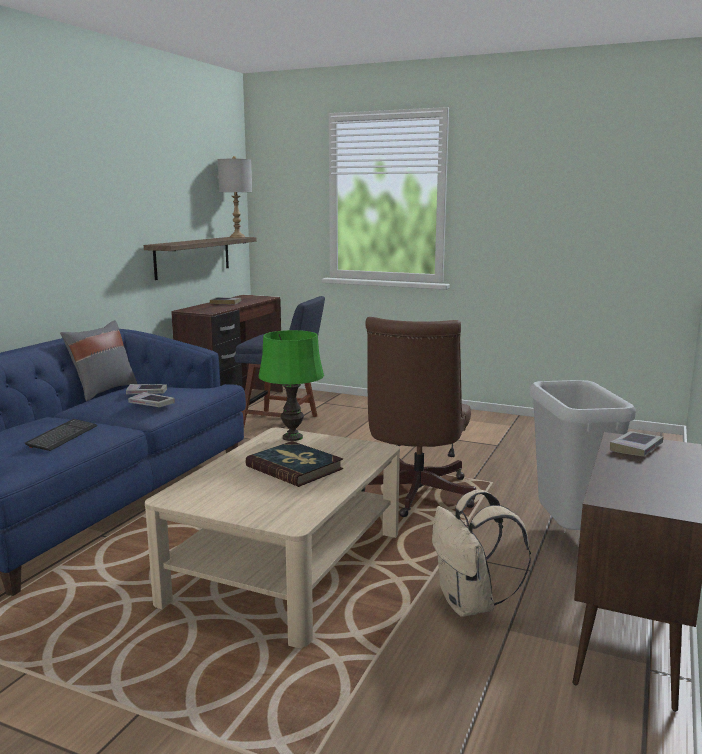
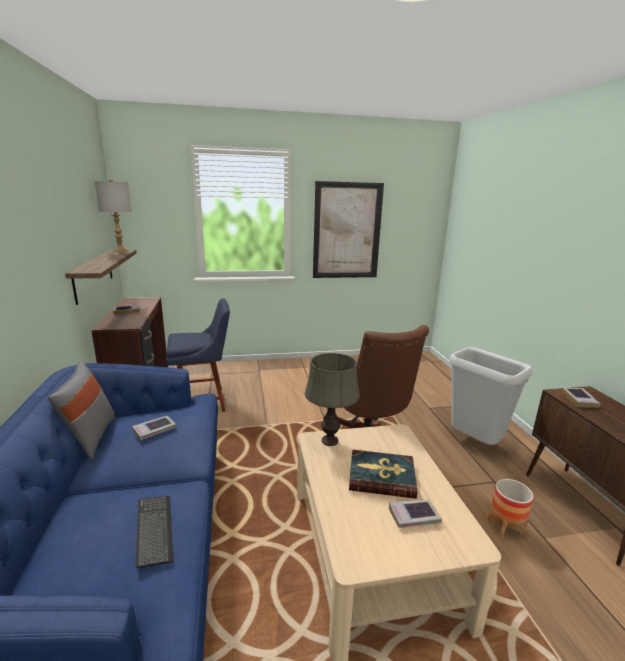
camera: 35 degrees left, 5 degrees up
(151, 404) = (180, 444): book -> book (414, 516)
(292, 437) = (330, 441): green table lamp -> grey table lamp
(470, 605) = (505, 527): beige backpack -> planter
(528, 219) = (347, 231): none -> picture

